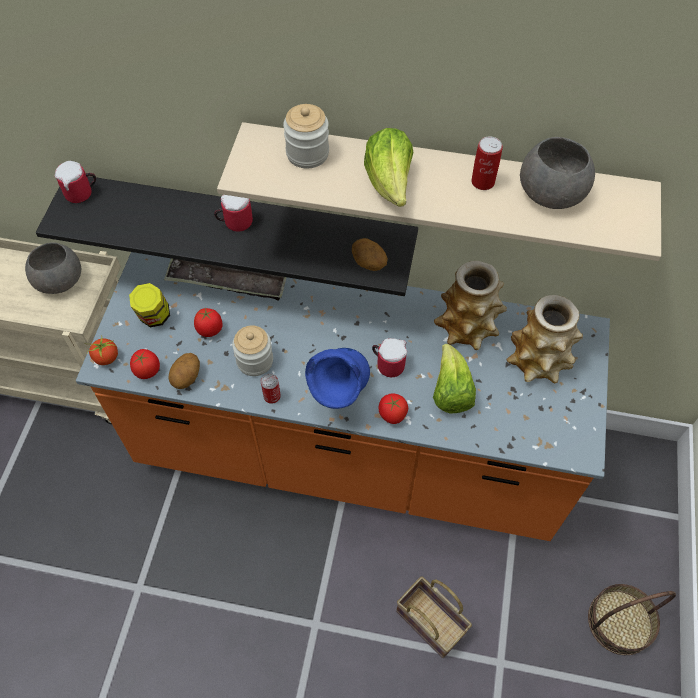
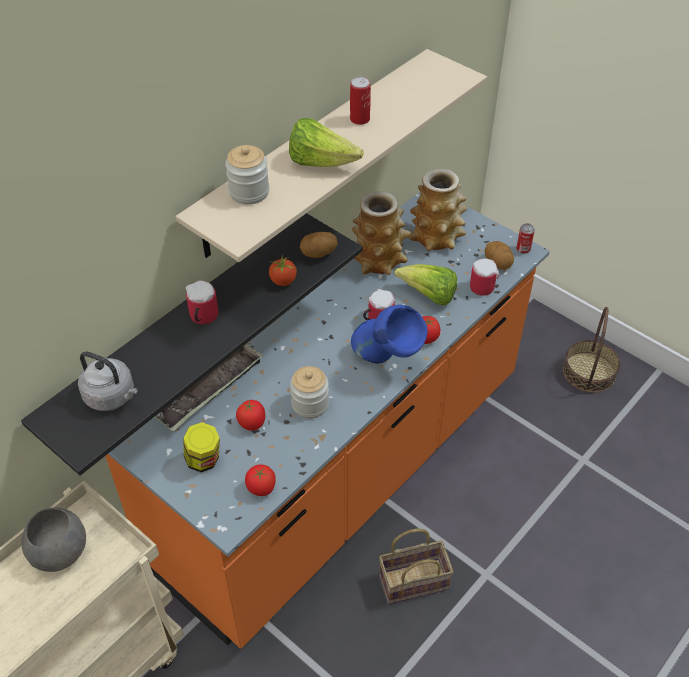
camera: 60 degrees left, 10 degrees down
(82, 194) = (63, 415): mug -> mug (483, 285)
(106, 358) = (221, 517): tomato -> tomato (283, 281)
(116, 211) = (112, 396): none -> grey kettle
(187, 378) = (291, 460): potato -> potato (498, 263)
(272, 397) = (355, 407): can -> can (523, 249)
(432, 622) = (529, 487): basket -> basket (415, 580)
(550, 192) = (395, 95): grey bowl -> none

